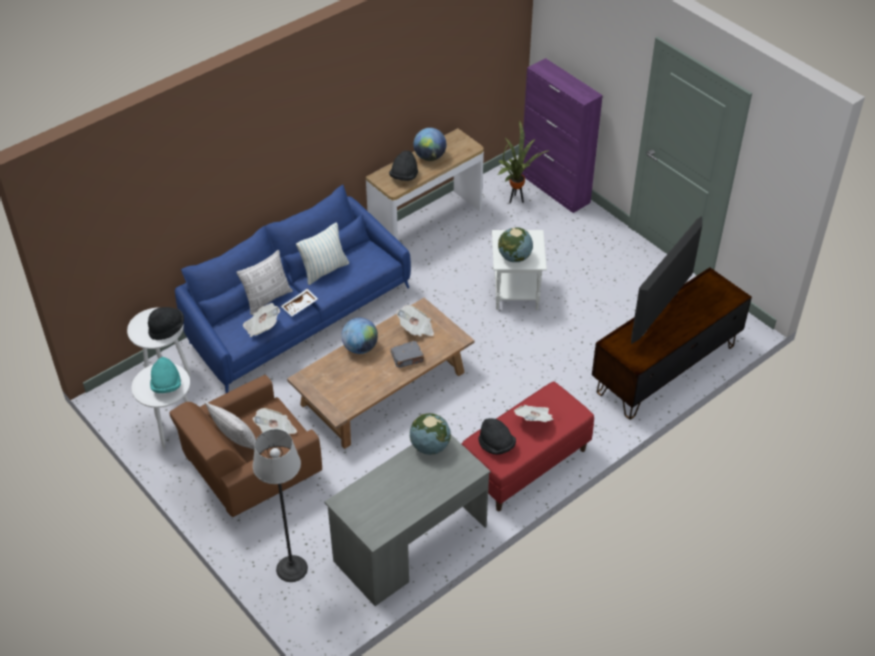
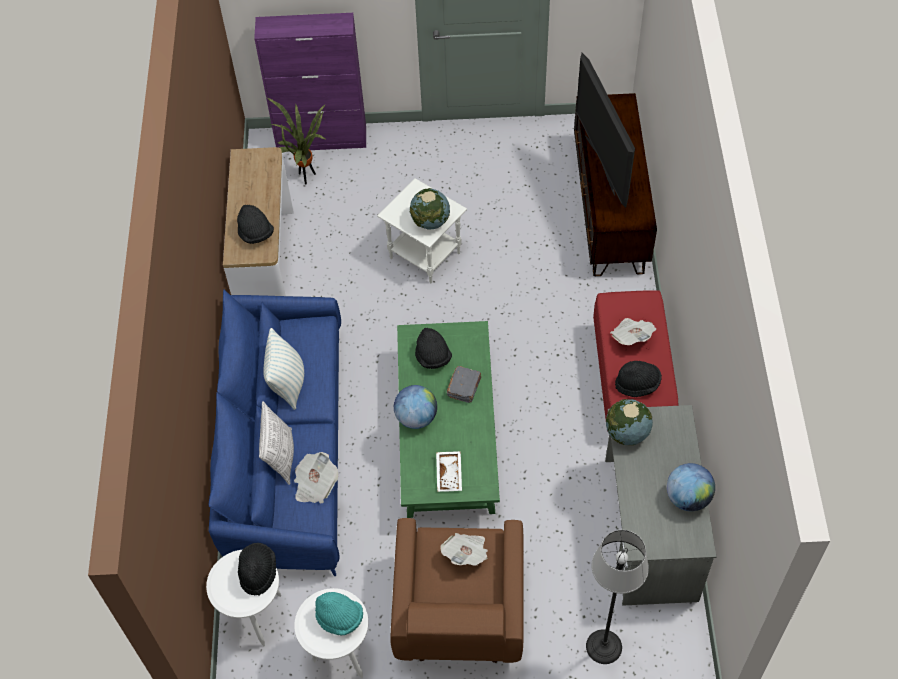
camera: 50 degrees left, 10 degrees up
(236, 443) = (453, 599): pillow -> none
(300, 306) = (317, 434): white tray -> white tray (450, 474)
(383, 387) = (446, 434): brown coffee table -> green coffee table
(416, 329) = (433, 357): newspaper -> black hat
(430, 157) = (249, 196): globe -> globe (688, 498)

